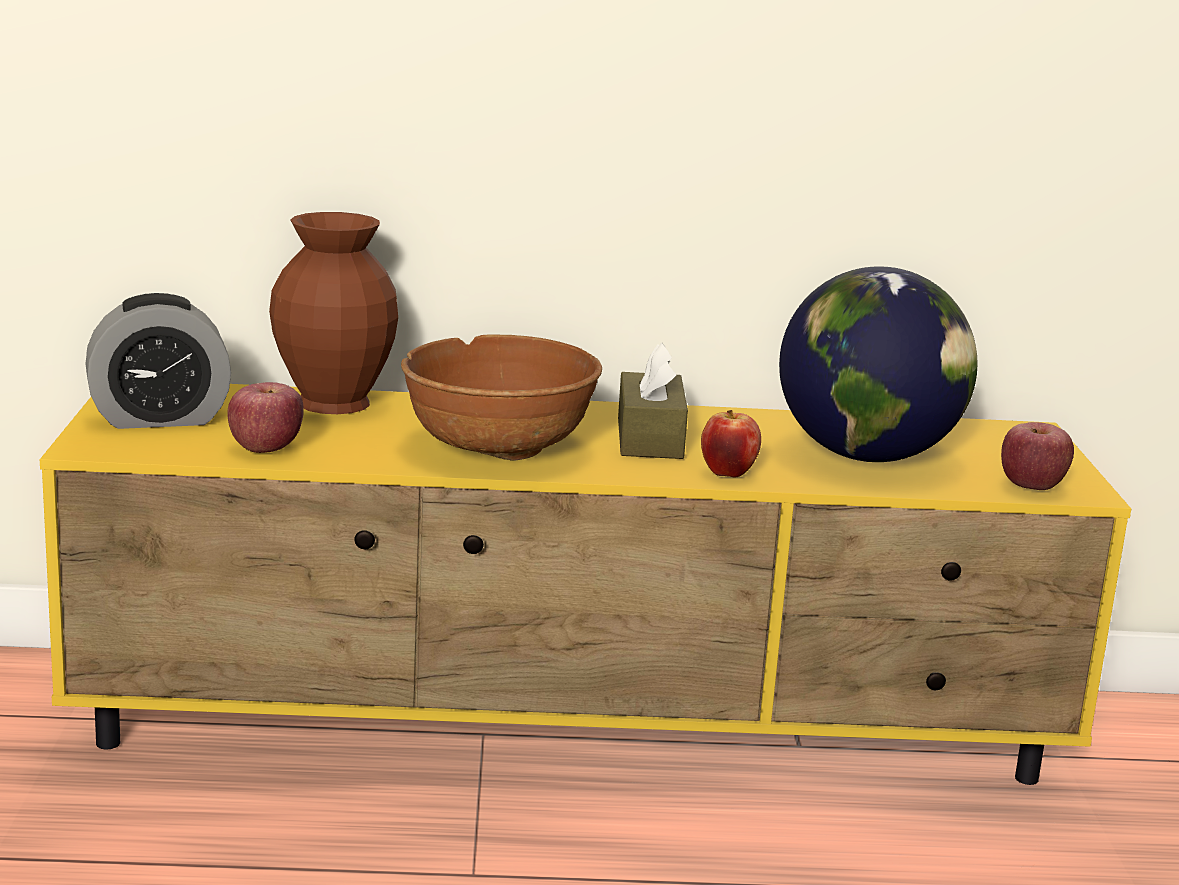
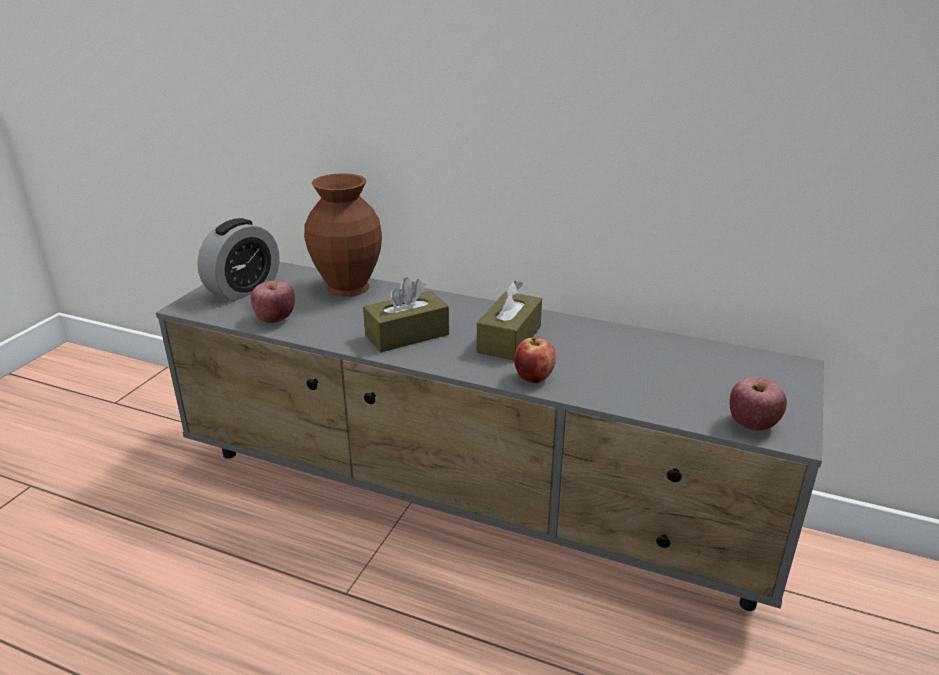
camera: 25 degrees right, 10 degrees up
(159, 419) = (244, 289): alarm clock -> alarm clock turned 60 degrees counterclockwise
(498, 447) = (407, 335): brown bowl -> brown tissue box
(577, 735) = (472, 501): yellow tv stand -> grey tv stand
(868, 456) = (647, 375): globe -> none

